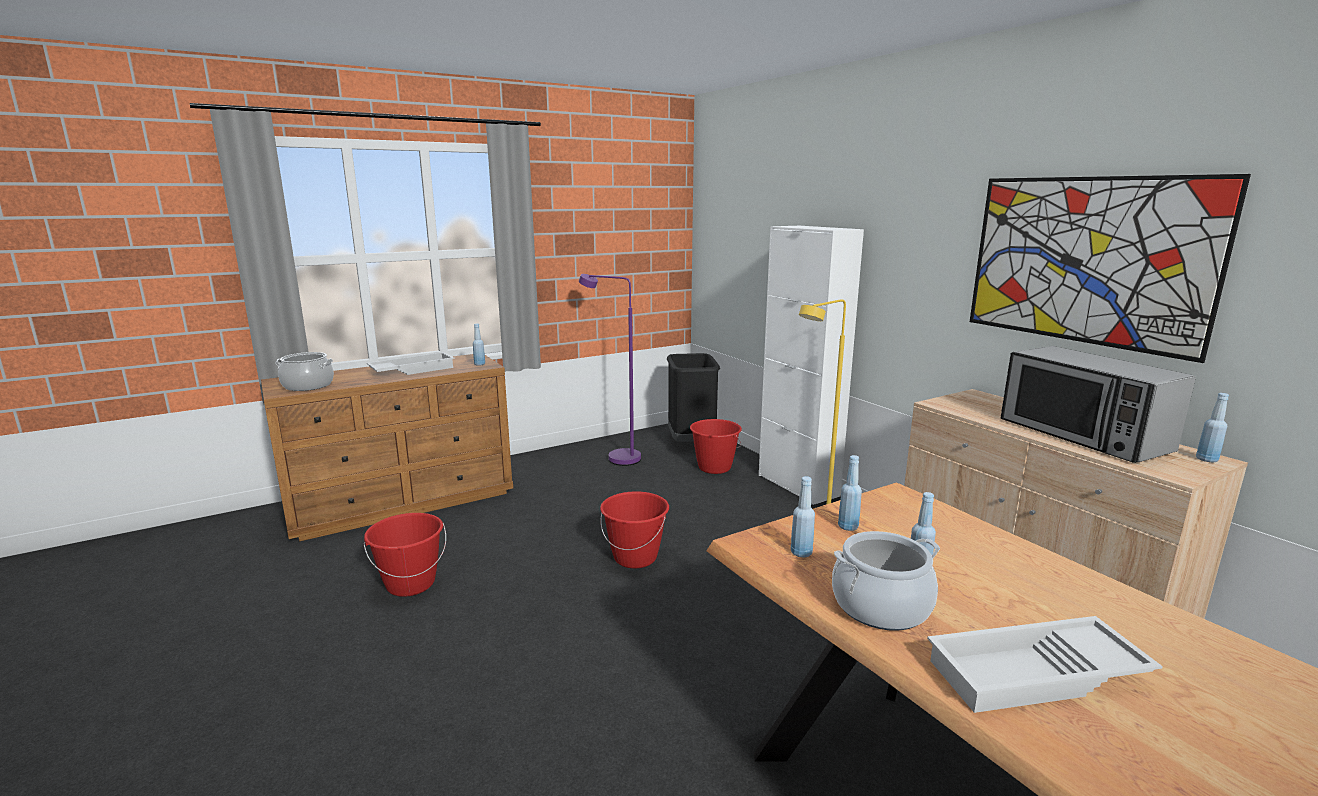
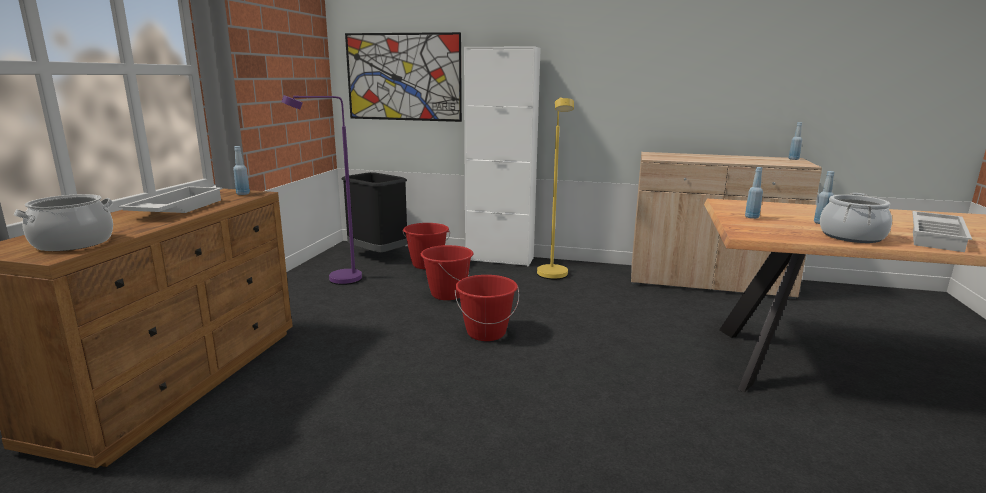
camera: 45 degrees left, 0 degrees up
(411, 584) = (342, 430): red bucket -> red bucket (447, 294)
(801, 553) = (772, 231): blue bottle -> none
(1082, 436) = (739, 159): microwave -> none
(1086, 260) = (710, 59): picture -> picture (403, 77)

